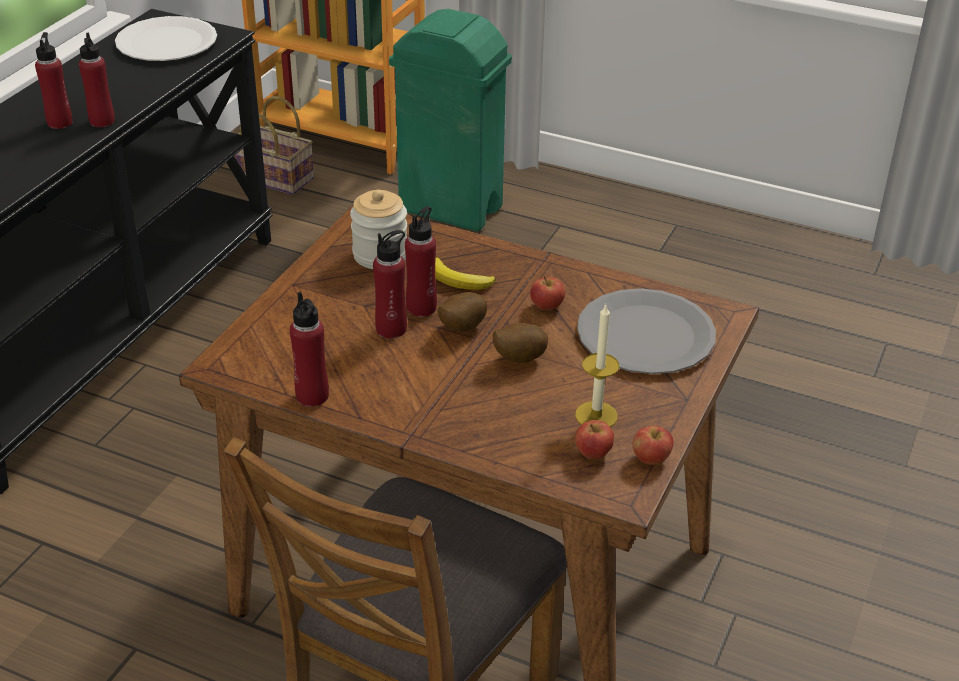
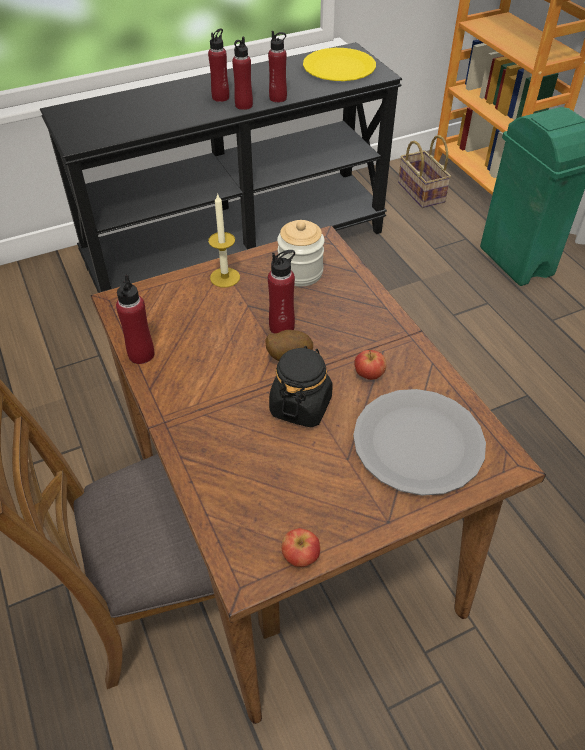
camera: 40 degrees right, 10 degrees up
(167, 42) = (339, 67): white plate -> yellow plate
(391, 329) = (244, 332): red bottle -> red bottle (278, 98)
(459, 280) = (330, 319): banana -> none
(518, 358) = (301, 405): potato -> black jar
(593, 453) = (263, 521): apple -> none
(596, 415) = (302, 490): candle -> candle (225, 277)

